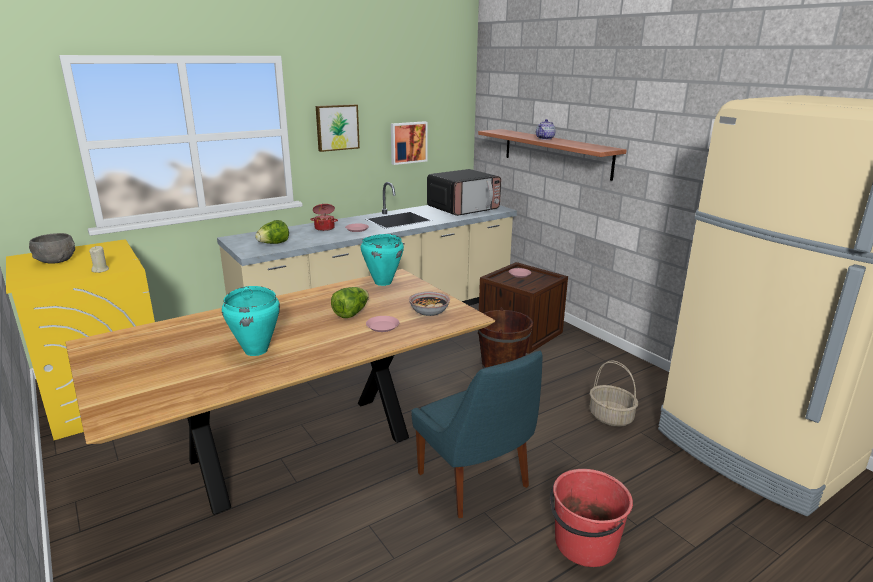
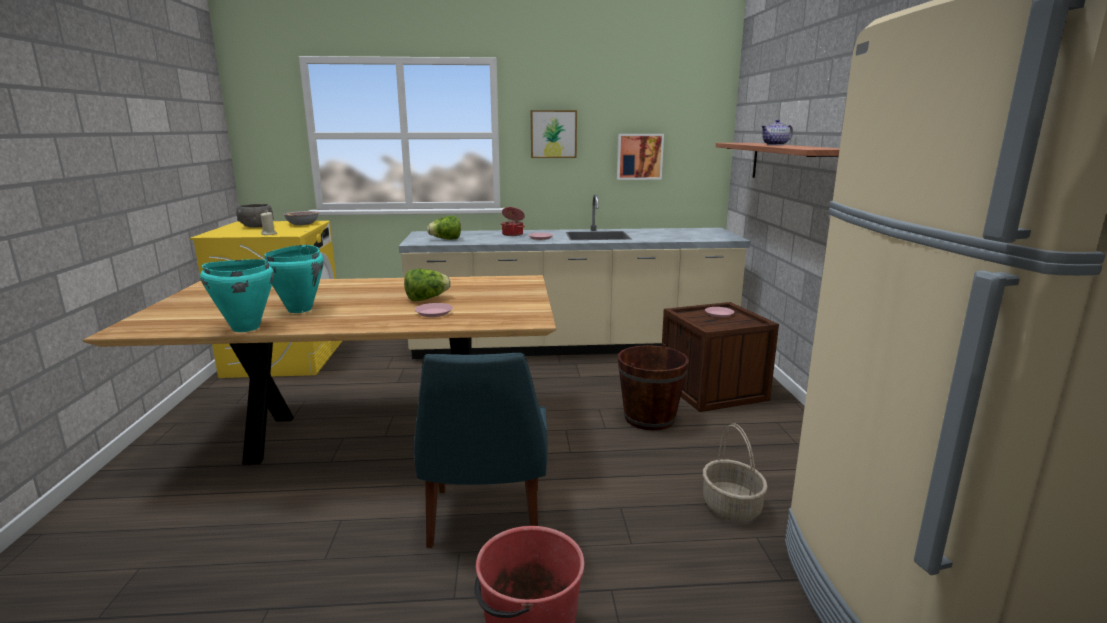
camera: 30 degrees right, 5 degrees down
(382, 282) = (501, 282): turquoise cooking pot -> turquoise cooking pot (245, 328)
(429, 312) = (500, 310): bowl -> bowl (302, 224)
(463, 209) = (686, 234): microwave -> none

